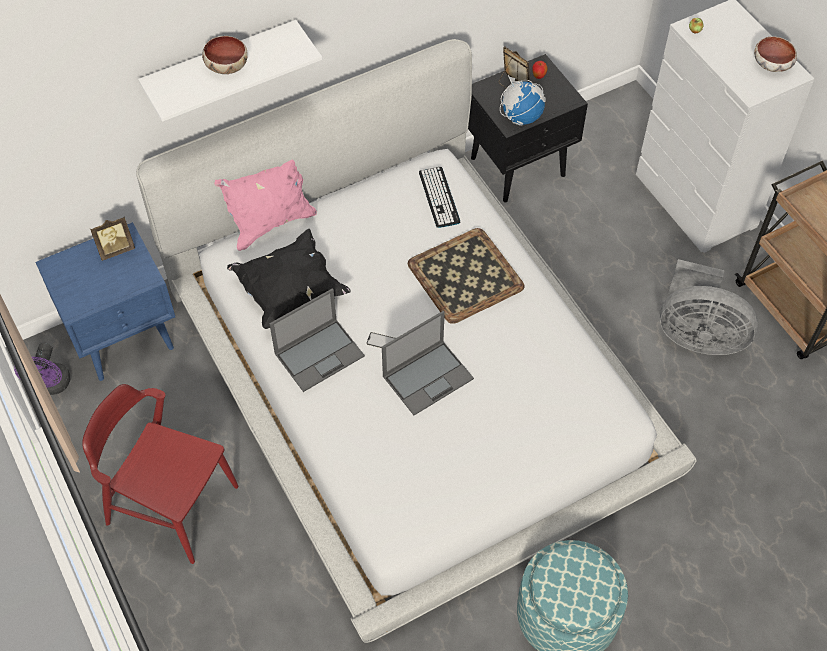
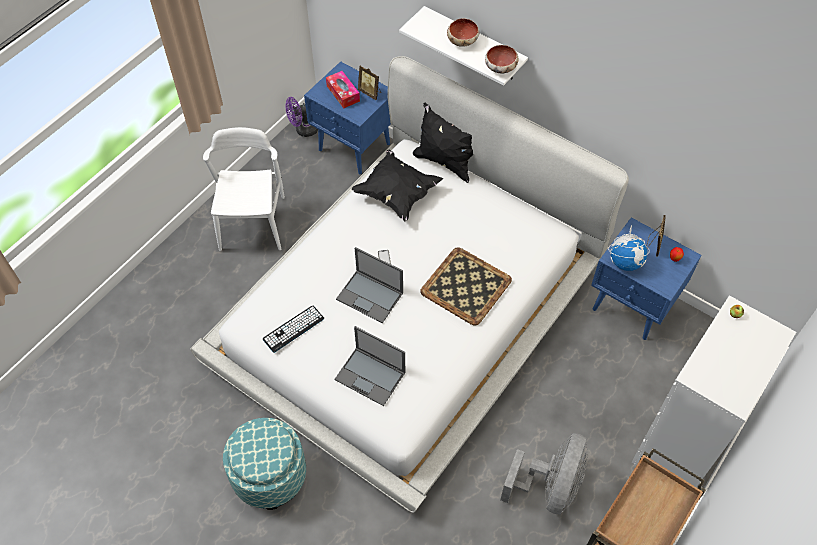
camera: 65 degrees right, 0 degrees up
(95, 280) = (343, 93): none -> tissue box
(172, 504) = (253, 223): red chair -> white chair
(271, 223) = (445, 162): pink pillow -> black pillow
(320, 354) = (356, 230): laptop -> laptop (371, 376)
(439, 197) = (525, 244): keyboard -> keyboard (293, 329)
(519, 166) = (632, 306): black nightstand -> blue nightstand
(697, 336) = (549, 486): grey fan -> grey fan turned 150 degrees counterclockwise
(772, 64) = (737, 383): bowl -> bowl (500, 68)

